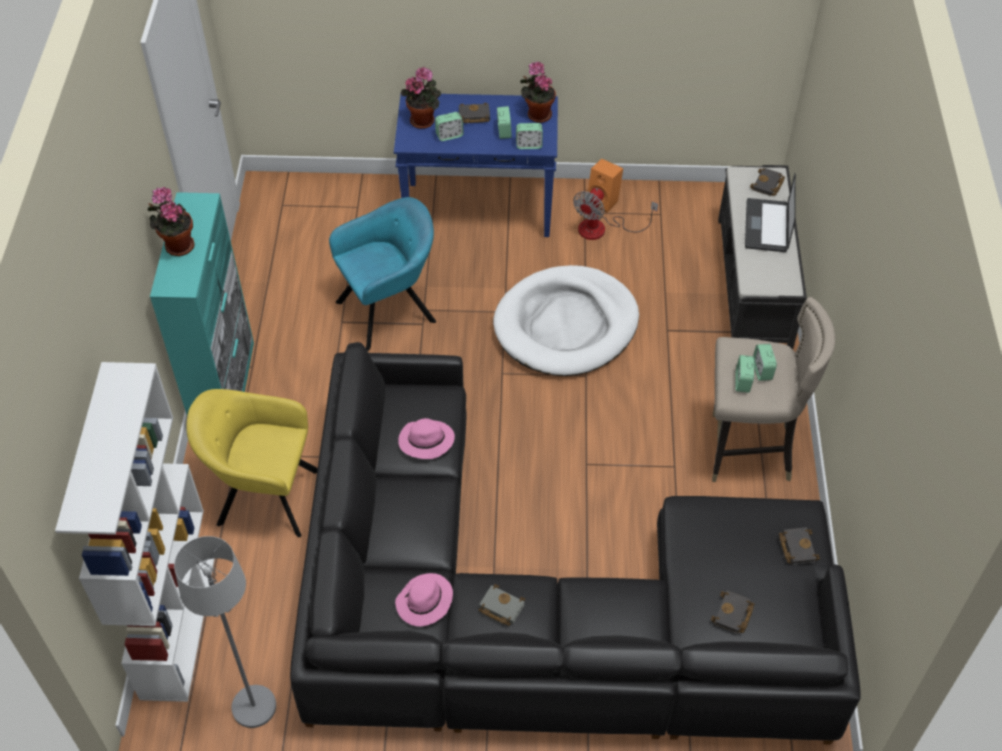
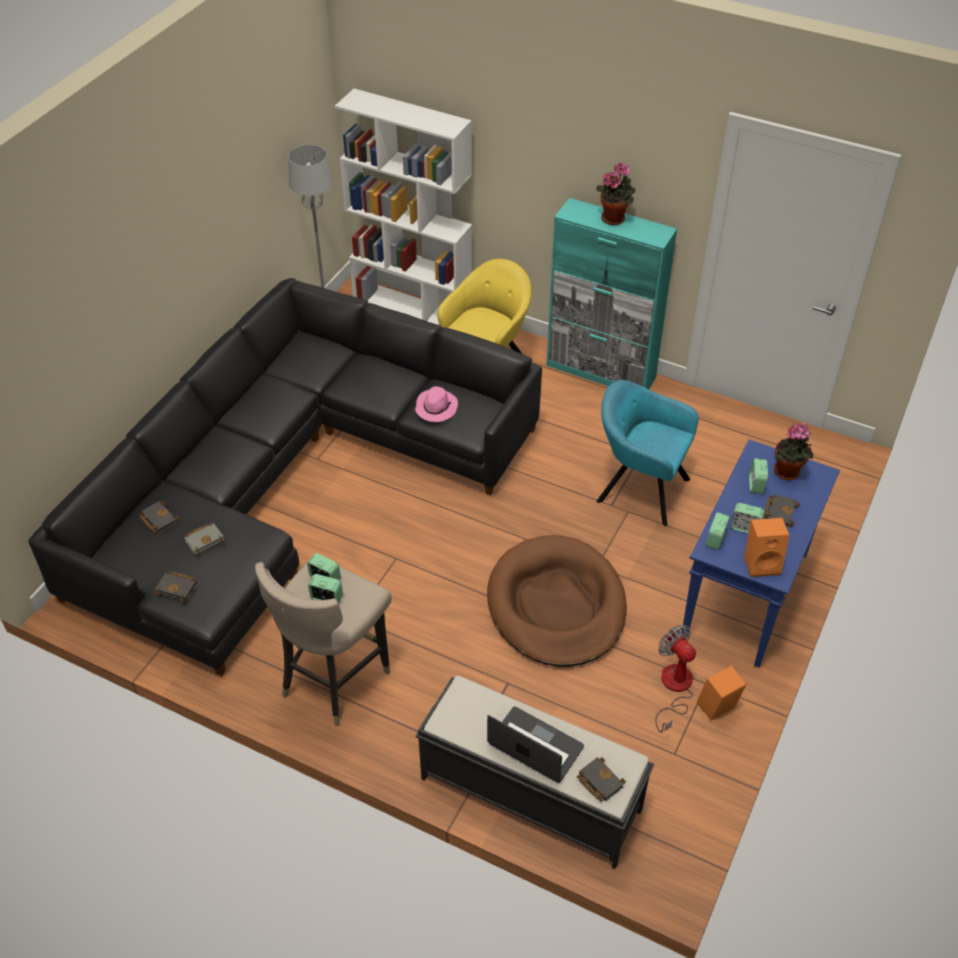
camera: 115 degrees right, 5 degrees down
(390, 310) = (639, 488): turquoise armchair -> turquoise armchair turned 120 degrees clockwise
(424, 602) = (302, 367): pink hat -> none
(500, 607) = (268, 400): grey book -> grey book (205, 539)
(537, 114) = (762, 563): potted plant -> orange speaker
(566, 325) = (556, 605): white dog bed -> brown dog bed

